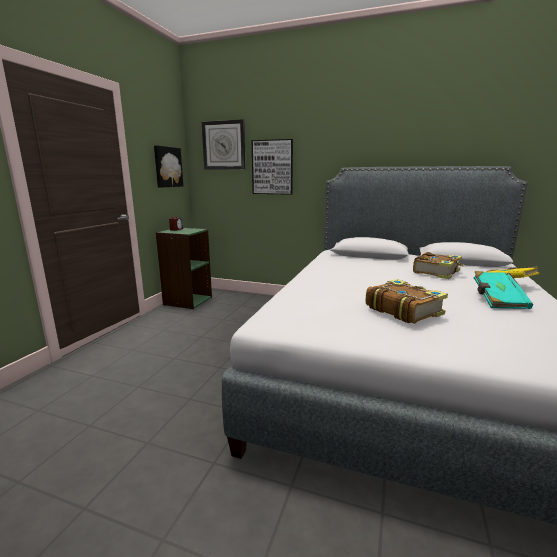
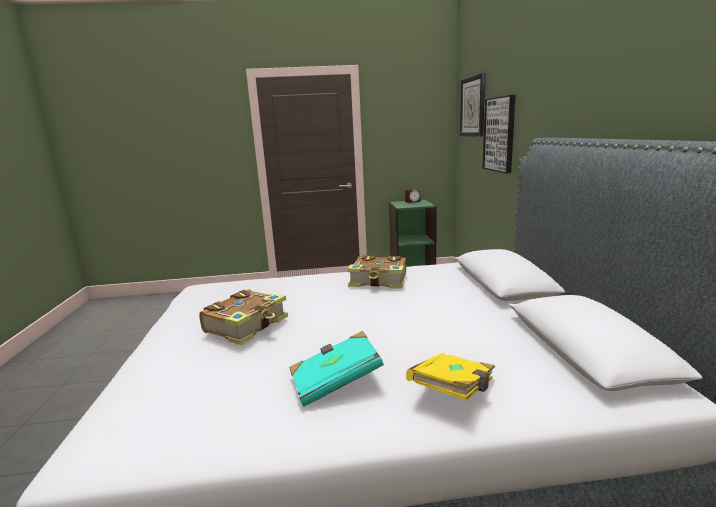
camera: 65 degrees right, 0 degrees up
(167, 167) = (418, 135): picture -> none
(437, 272) = (457, 332): book -> book (379, 281)

